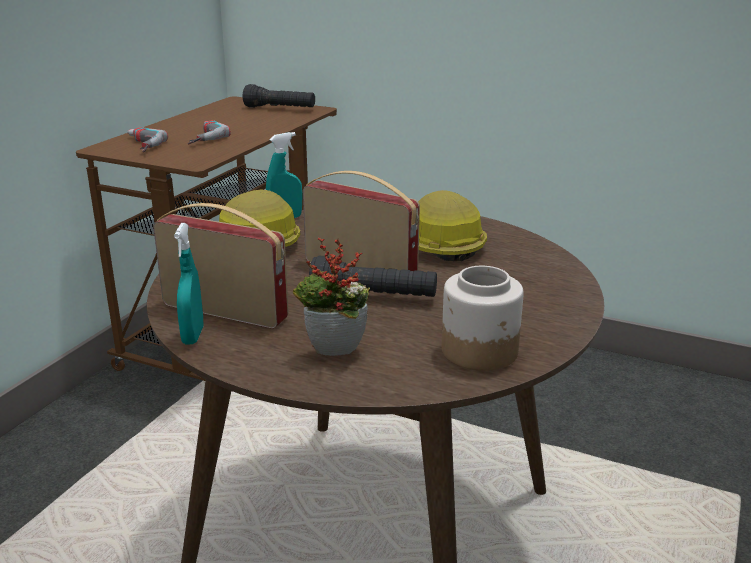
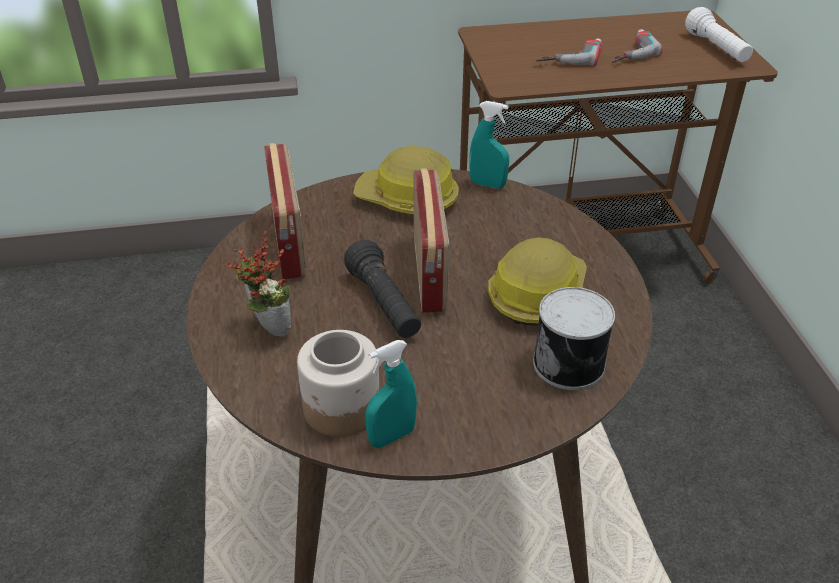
camera: 55 degrees right, 15 degrees up
(137, 146) = (507, 43): power drill -> power drill (627, 51)
(193, 336) = (239, 249): turquoise spray bottle -> turquoise spray bottle (392, 436)
(280, 109) = (716, 49): black flashlight -> white flashlight
(525, 259) = (570, 364): none -> can

